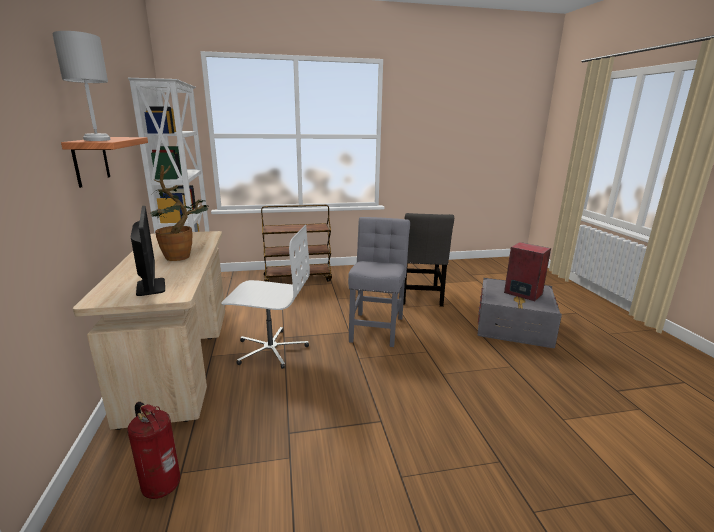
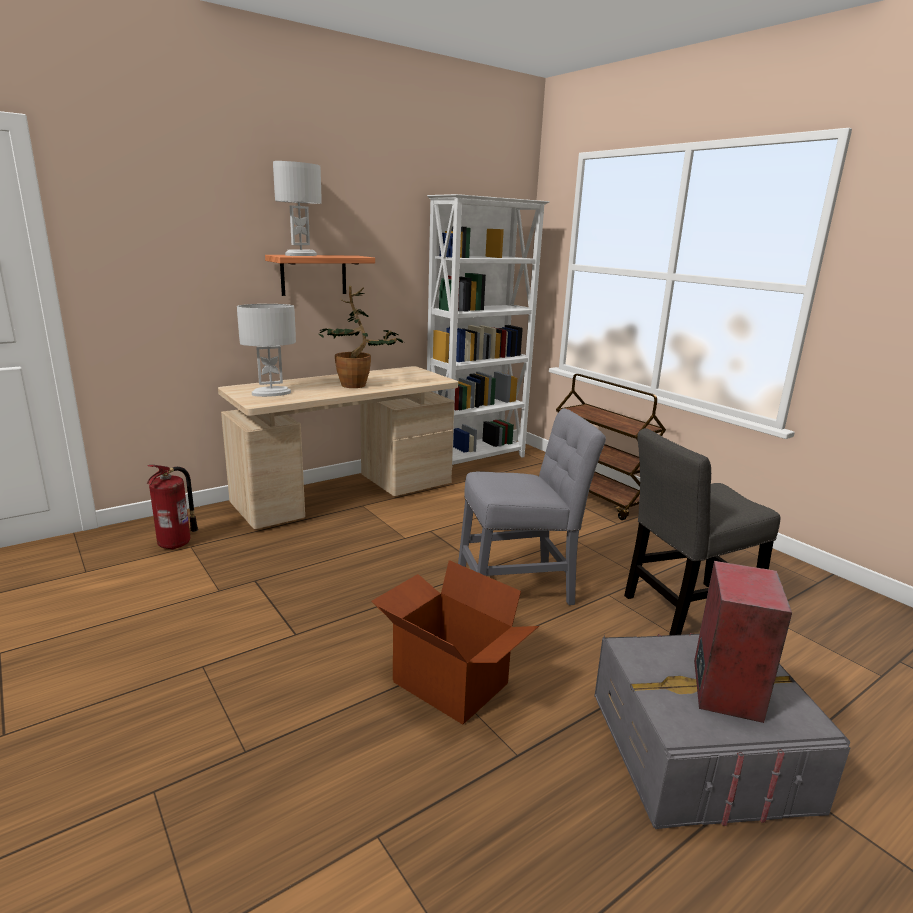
camera: 65 degrees right, 0 degrees up
(150, 287) = (271, 393): monitor -> white table lamp
(270, 349) = (398, 530): white office chair -> none
(455, 372) = (448, 684): none -> cardboard box

